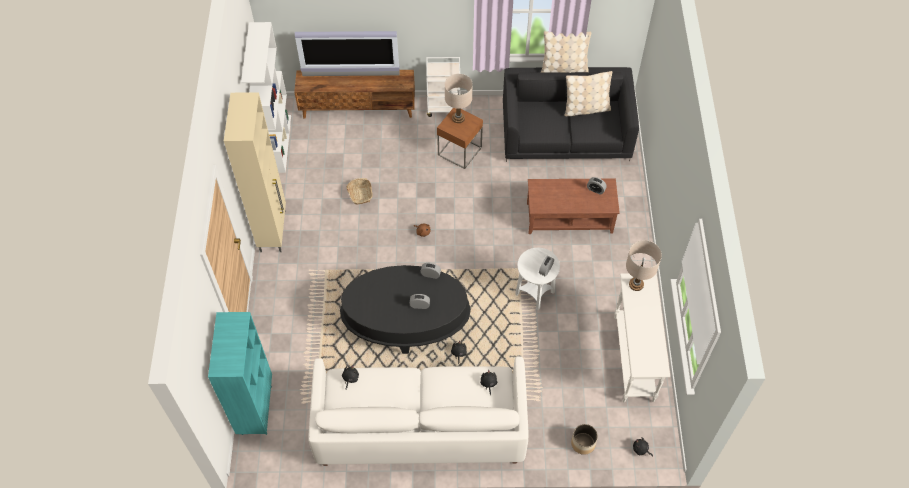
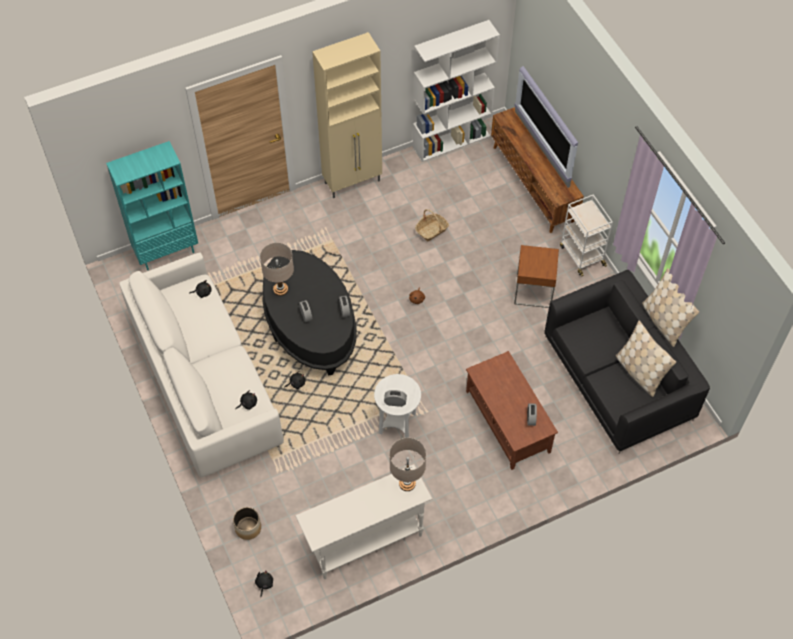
camera: 65 degrees right, 0 degrees up
(458, 118) = (544, 258): beige table lamp -> beige table lamp (280, 289)

